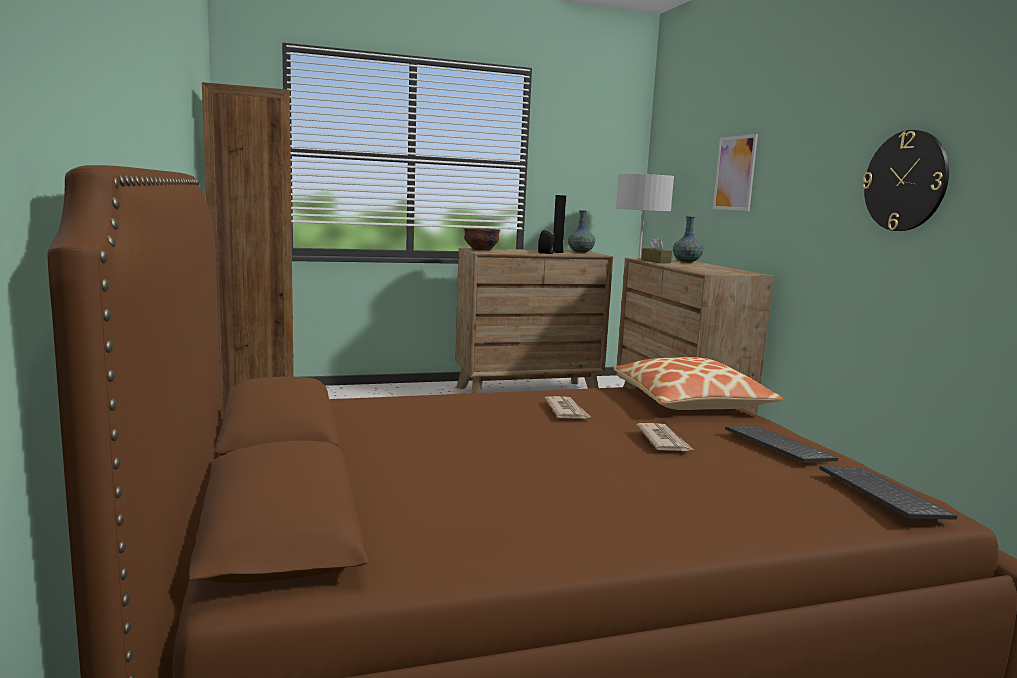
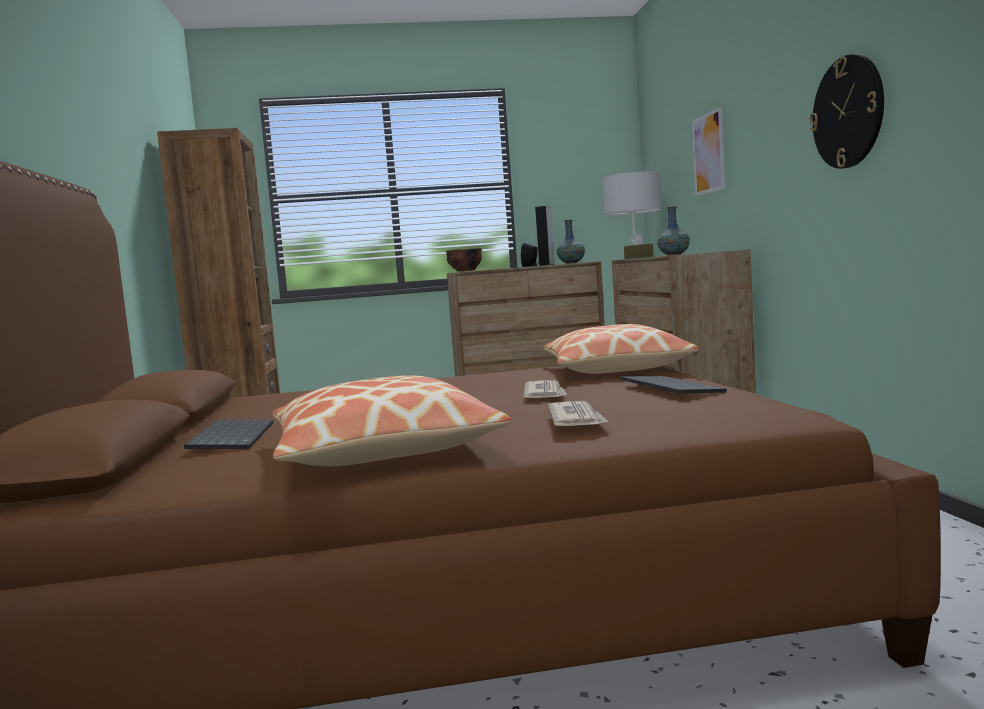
camera: 10 degrees right, 5 degrees down
(566, 411) = (470, 384): newspaper -> newspaper (576, 419)
(583, 523) = (382, 449): none -> pillow
(879, 494) = (739, 408): keyboard -> keyboard (230, 437)

